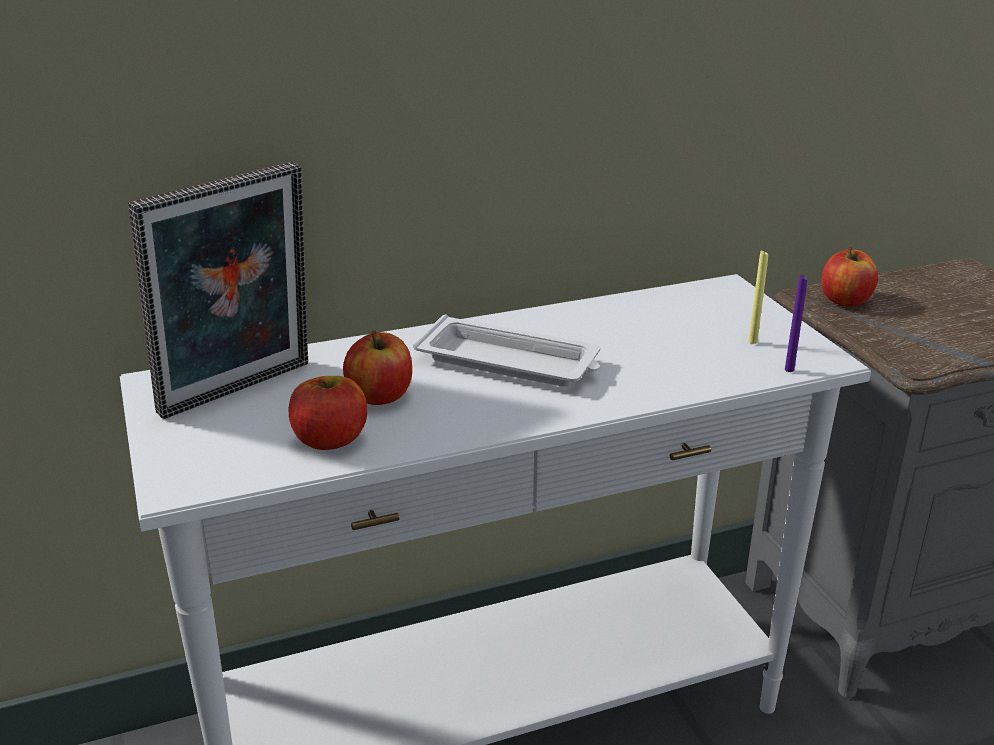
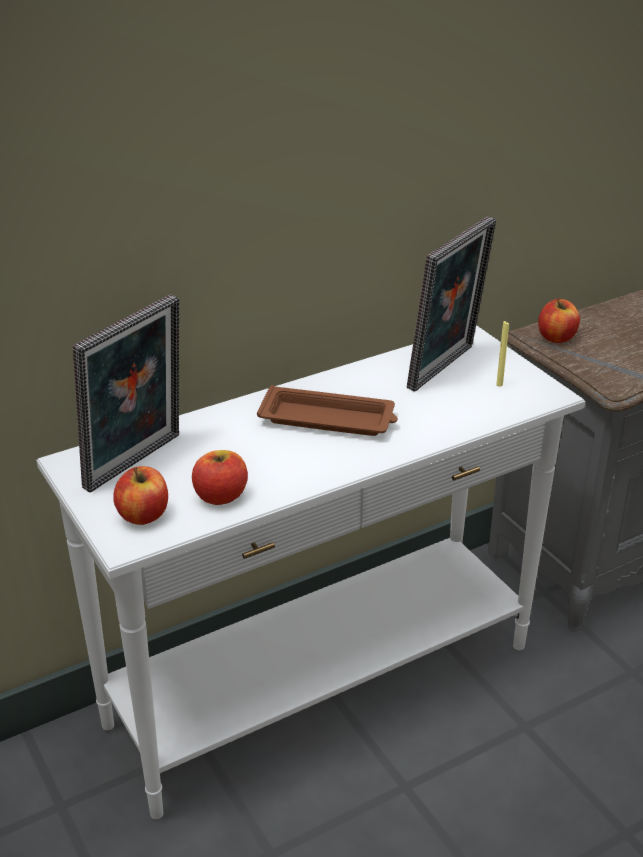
camera: 10 degrees left, 5 degrees up
(380, 396) = (243, 457): apple -> apple (143, 515)
(510, 362) = (329, 419): white tray -> brown tray
(684, 318) = (446, 369): none -> picture frame
(789, 370) = (529, 406): purple candle -> none

